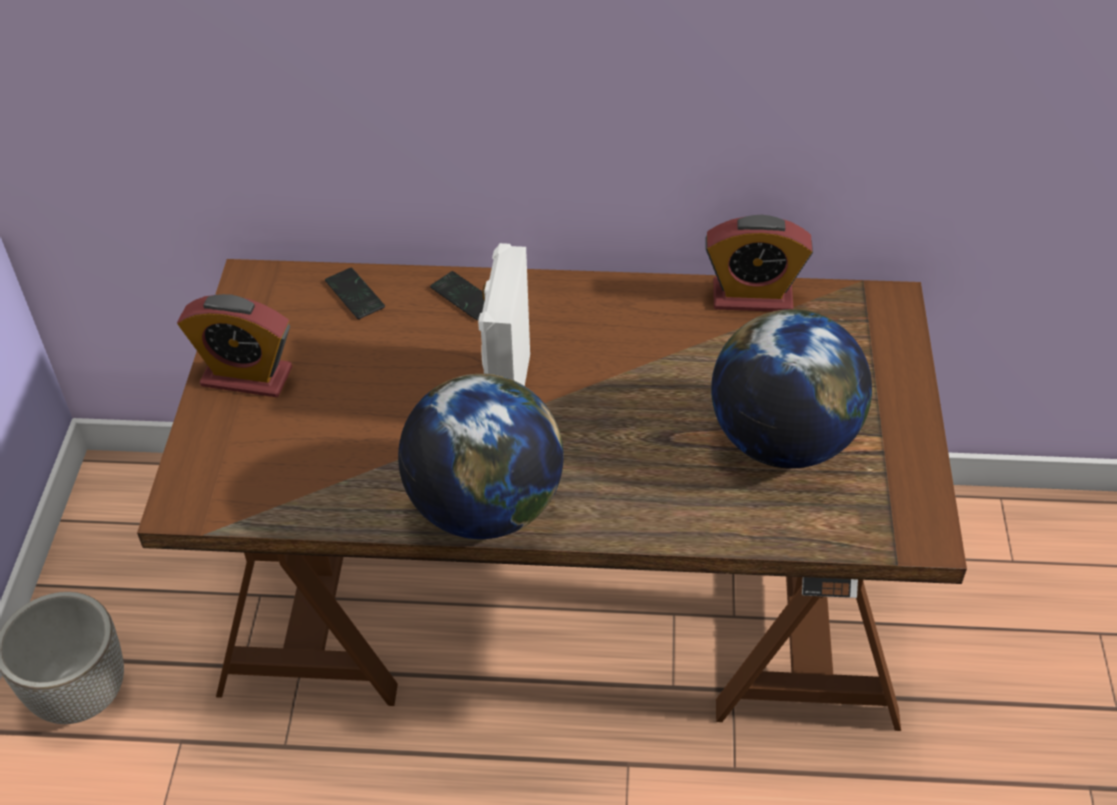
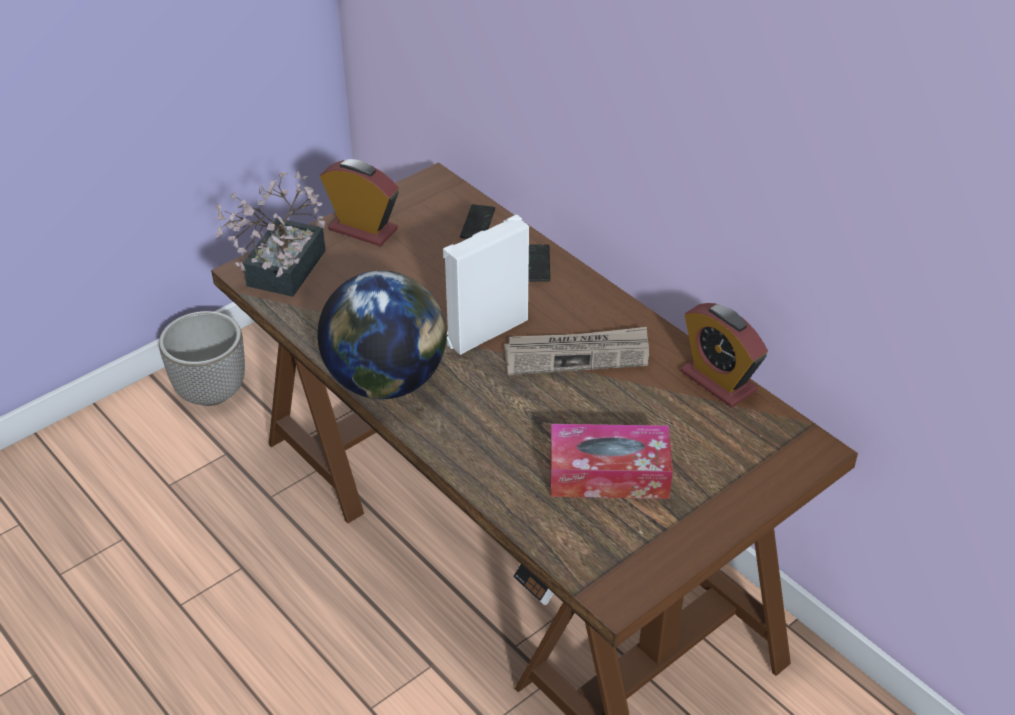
camera: 45 degrees right, 5 degrees down
(224, 482) = (280, 274): none -> potted plant
(247, 377) = (363, 229): alarm clock -> alarm clock turned 150 degrees clockwise
(614, 355) = (577, 354): none -> newspaper
(782, 441) = (608, 474): globe -> tissue box

